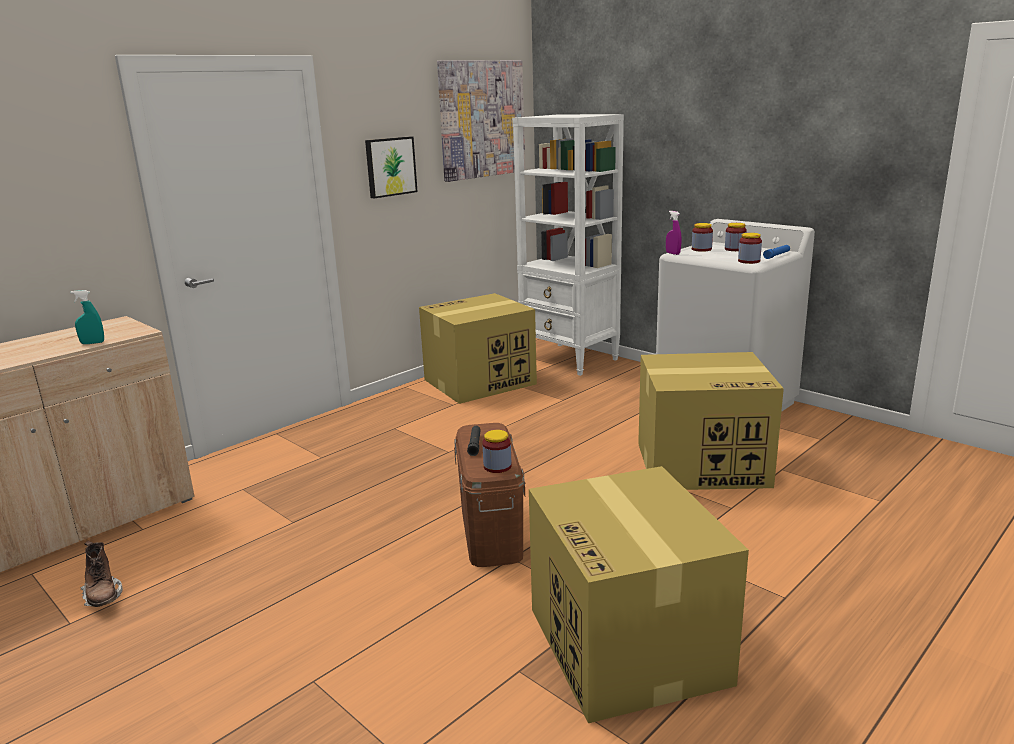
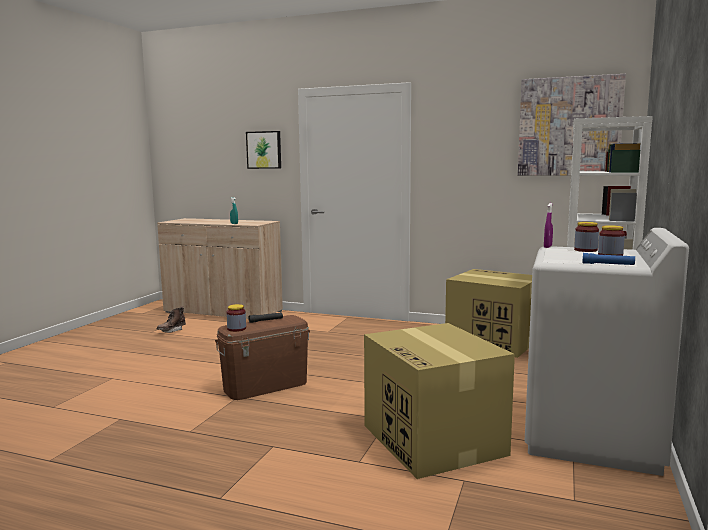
camera: 65 degrees right, 10 degrees down
(390, 166) = (464, 159): picture -> picture (264, 150)
(628, 646) = (146, 445): cardboard box -> none
(749, 261) = (558, 260): jar -> none

